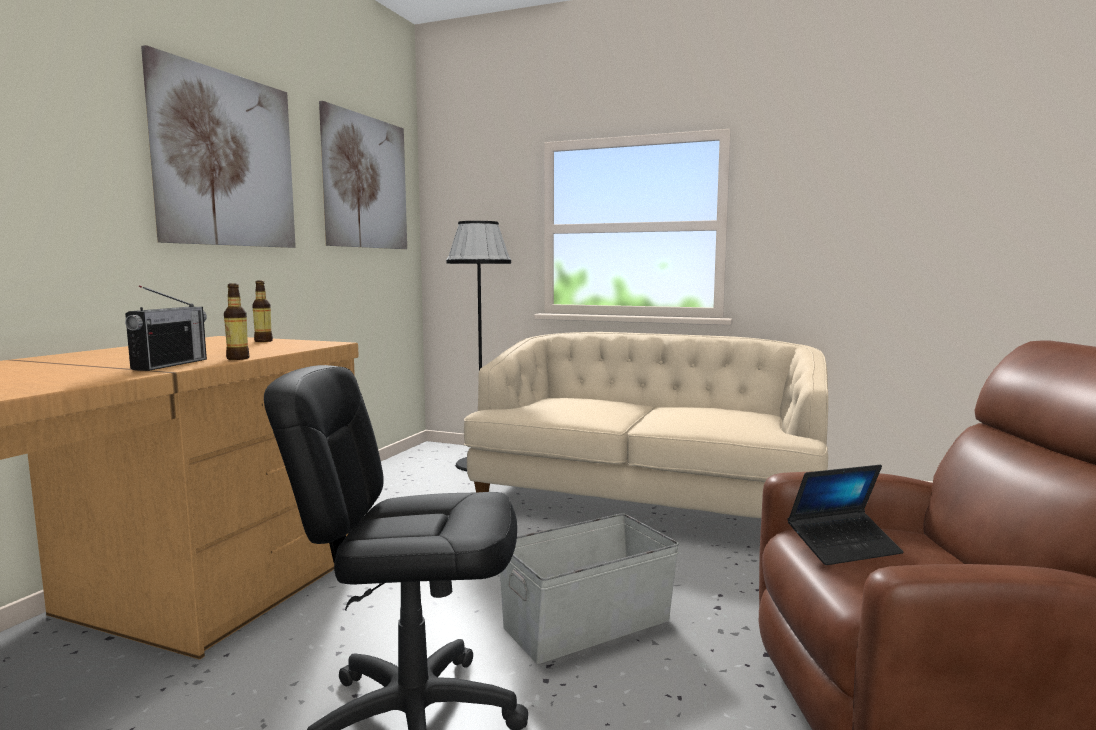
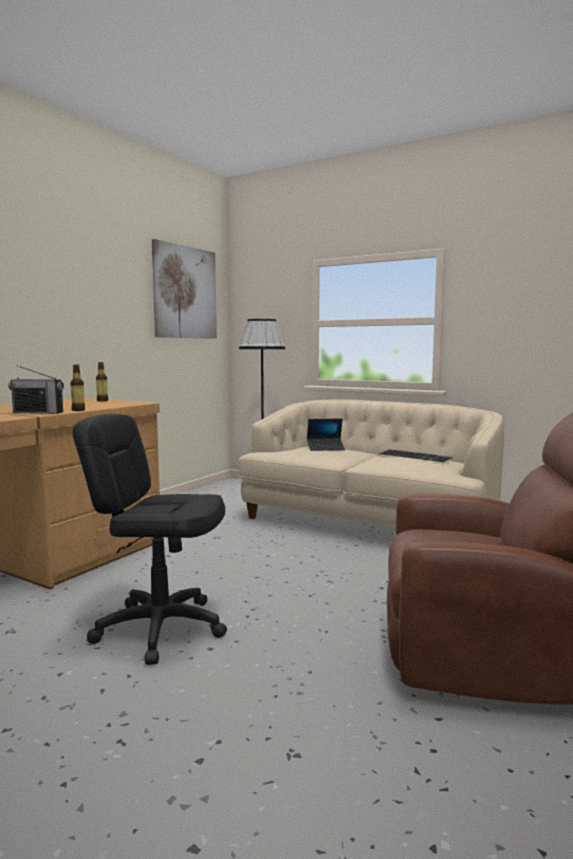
camera: 10 degrees right, 0 degrees up
(170, 364) = (38, 412): radio -> radio turned 75 degrees clockwise
(226, 160) = (86, 283): picture -> none
(585, 623) = (287, 589): grey storage box -> none
(713, 408) = (416, 456): none -> keyboard
(843, 547) = (431, 539): laptop -> laptop (325, 448)

